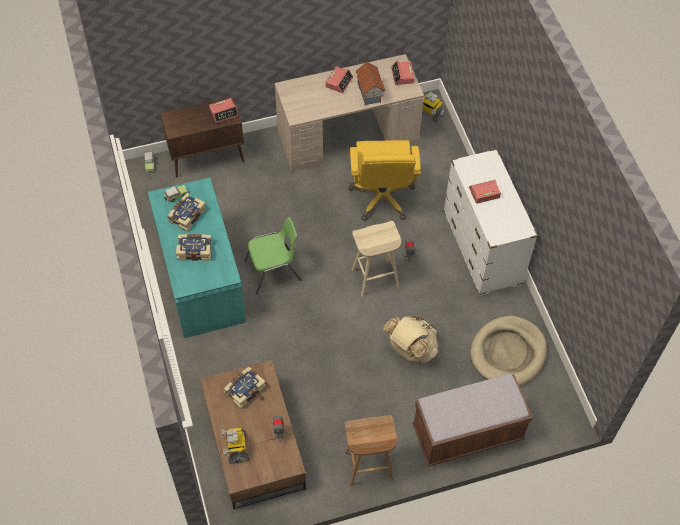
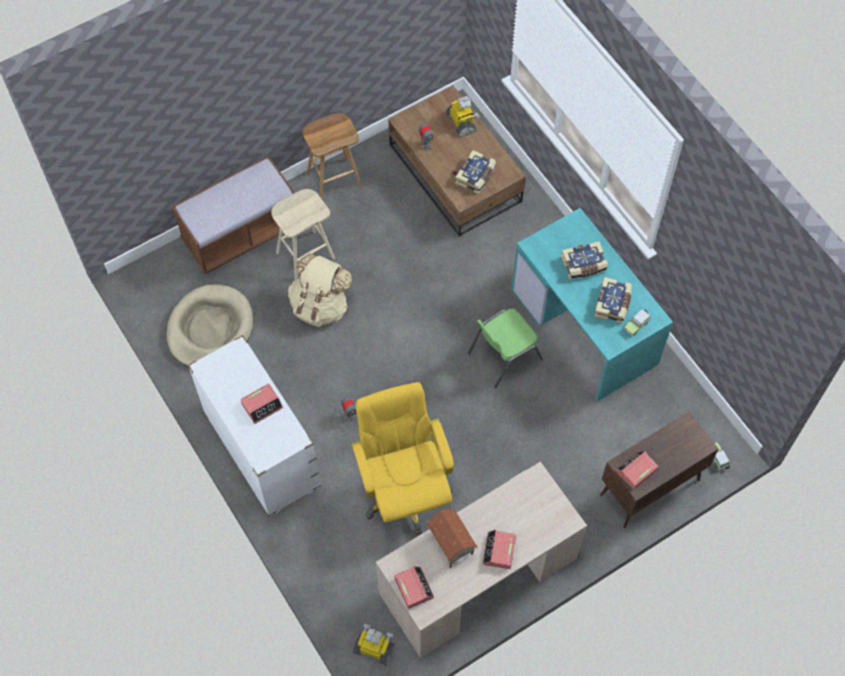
camera: 165 degrees right, 5 degrees up
(374, 278) = (383, 378): beige stool -> beige stool (305, 254)

